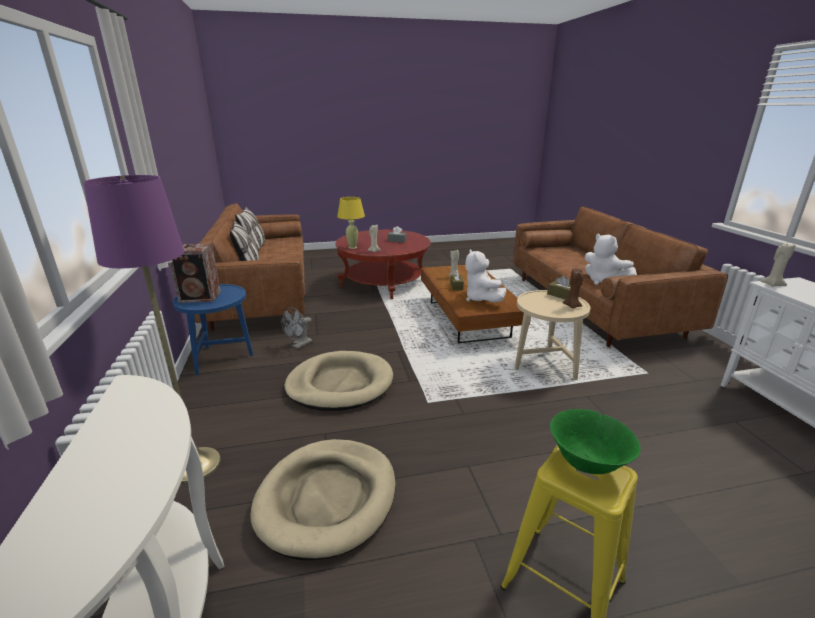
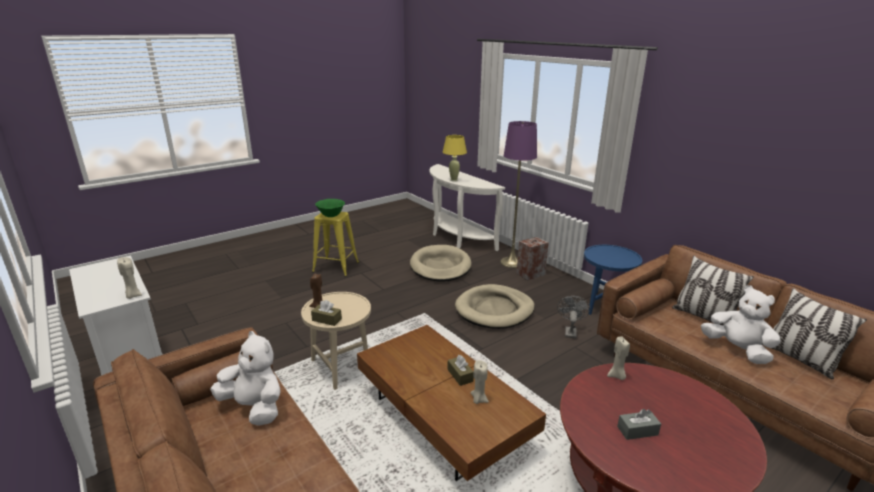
camera: 155 degrees right, 0 degrees up
(201, 297) = (614, 253): speaker -> speaker (529, 274)
(352, 247) = (661, 378): yellow table lamp -> yellow table lamp (454, 180)
(481, 299) = (417, 357): white plush toy -> white plush toy (737, 350)

